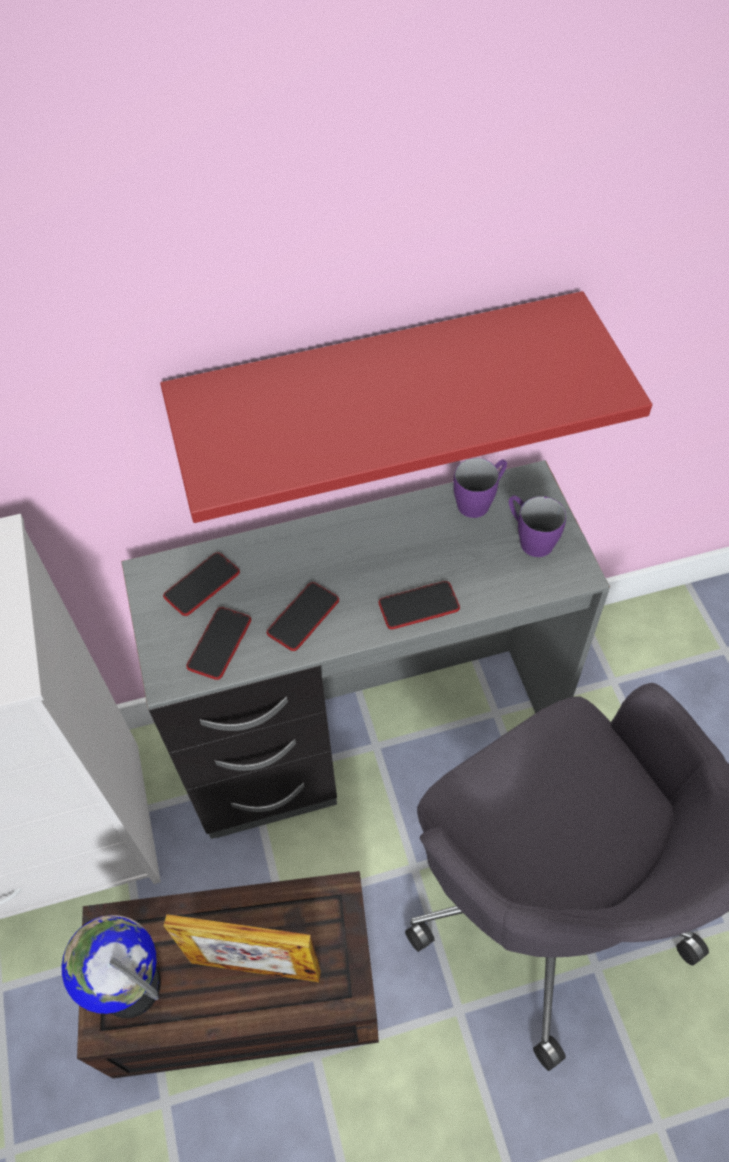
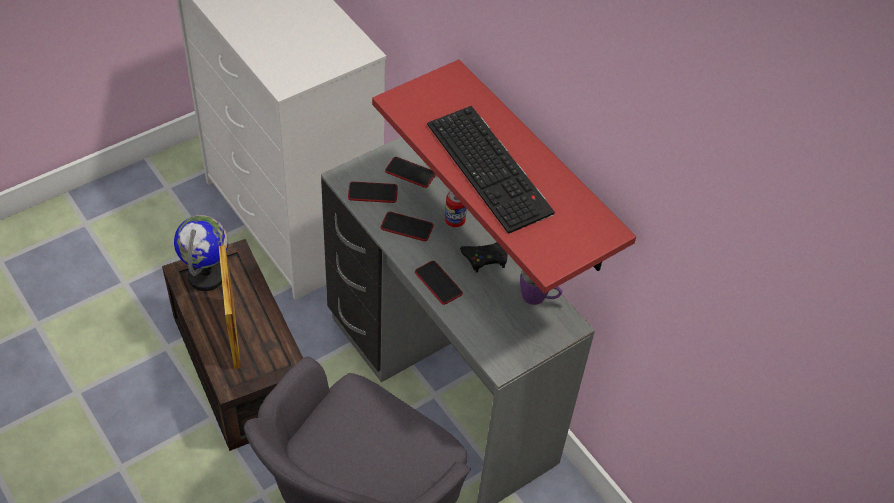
camera: 65 degrees right, 5 degrees down
(314, 555) = (454, 221): none -> can
(393, 538) = (485, 258): none -> black game controller
(411, 402) = (492, 169): none -> keyboard
(529, 538) = (518, 333): purple mug -> none

